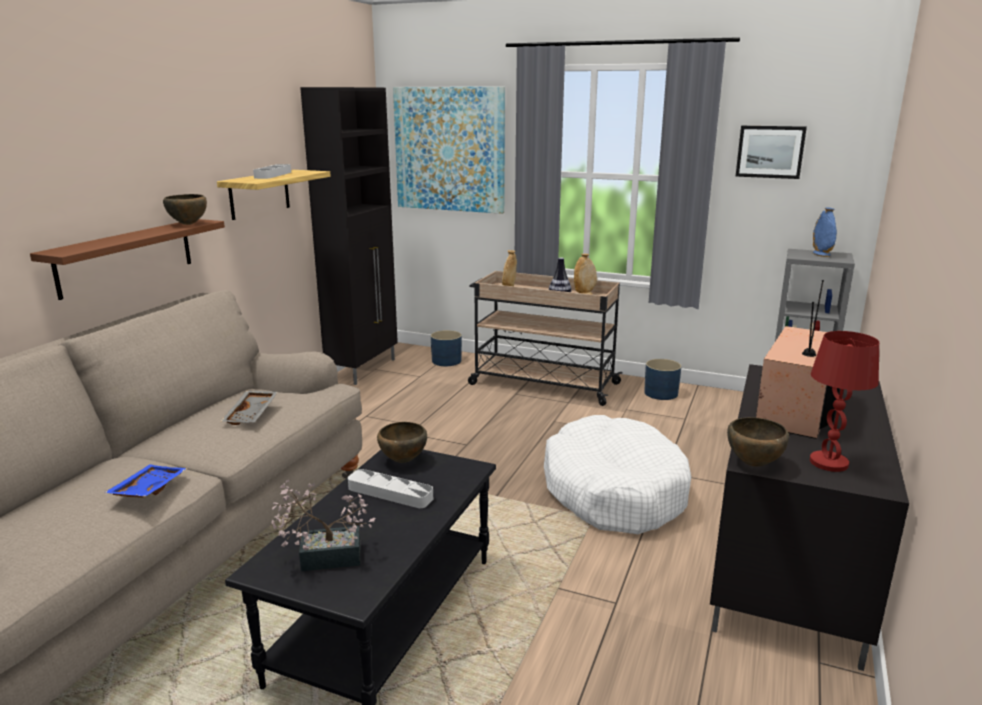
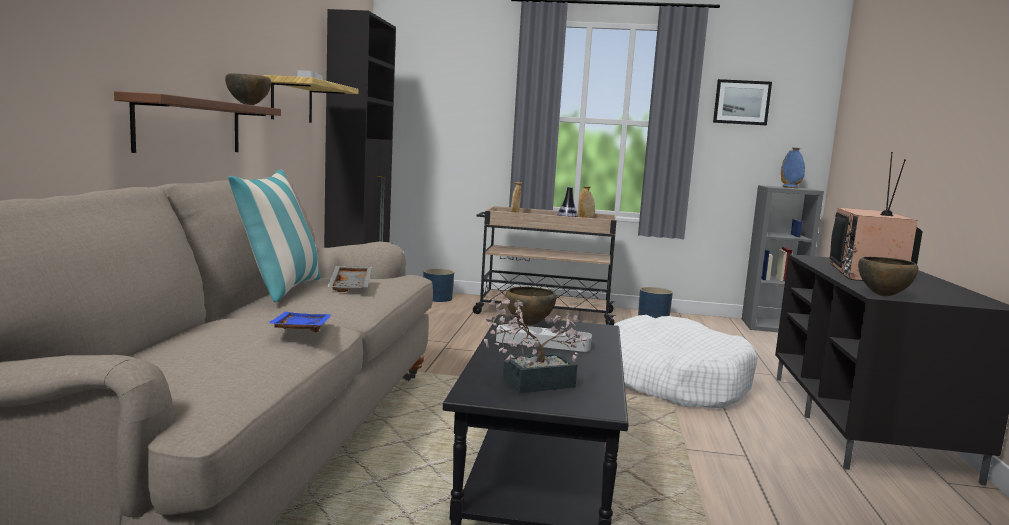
camera: 15 degrees left, 10 degrees down
(190, 418) = (281, 289): none -> pillow
(449, 149) = (446, 94): picture -> none
(828, 462) = (936, 295): red table lamp -> none

